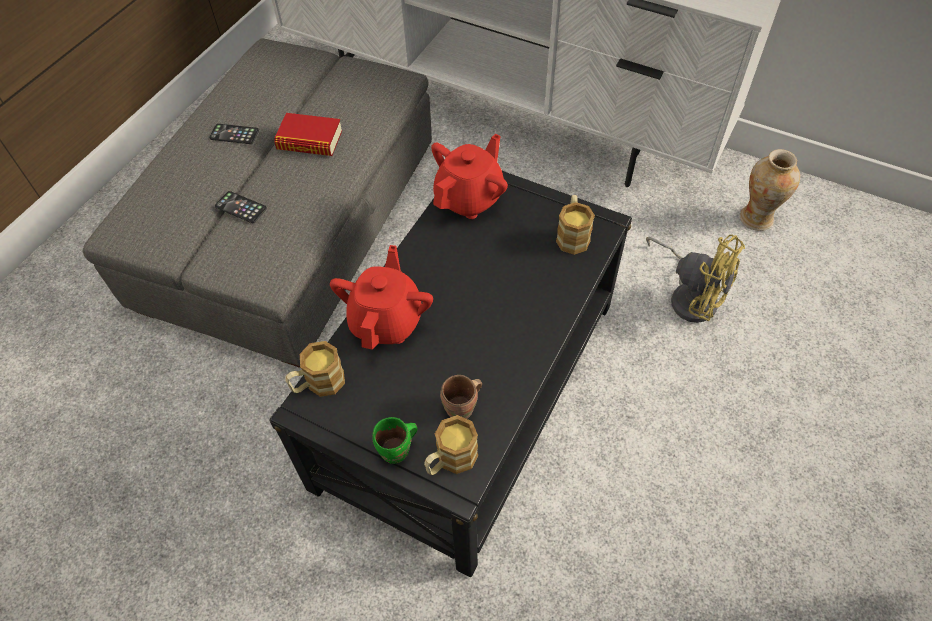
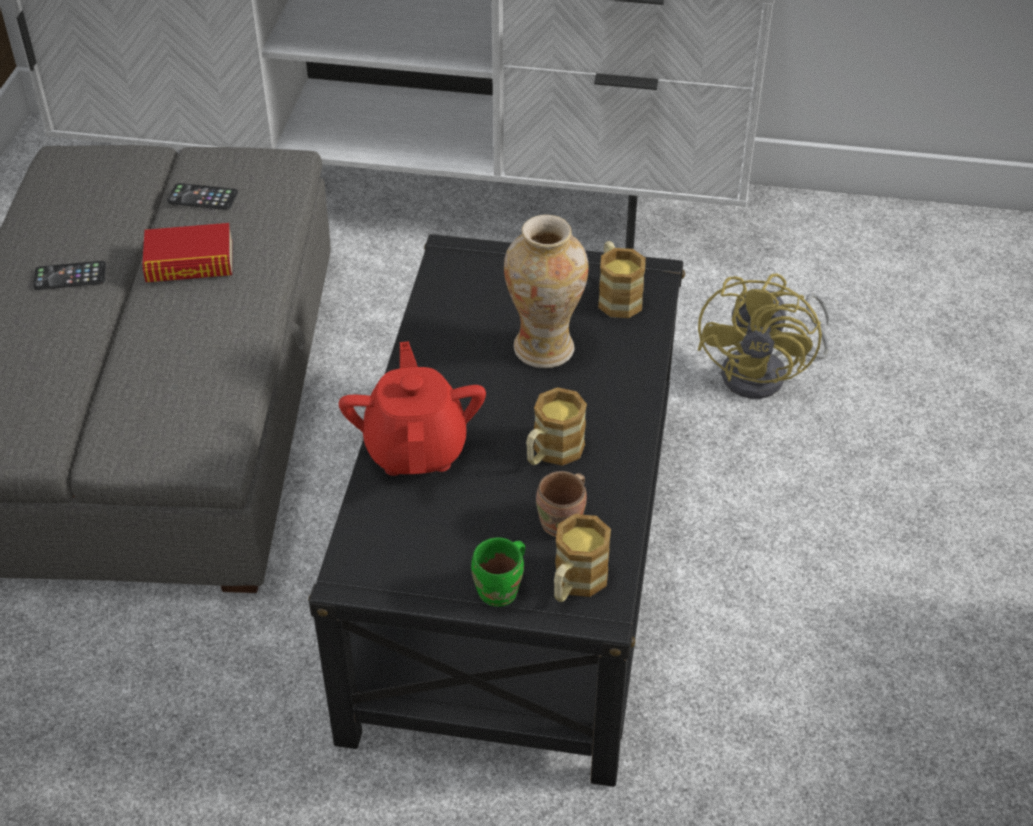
camera: 20 degrees left, 10 degrees down
(241, 207) = (126, 367): phone -> phone (202, 197)
(318, 384) = (357, 543): mug -> mug (552, 453)
(469, 198) = (461, 281): red teapot -> none
(690, 296) = (766, 373): yellow fan -> yellow fan turned 90 degrees clockwise
(756, 219) = (814, 262): vase -> vase (544, 348)

